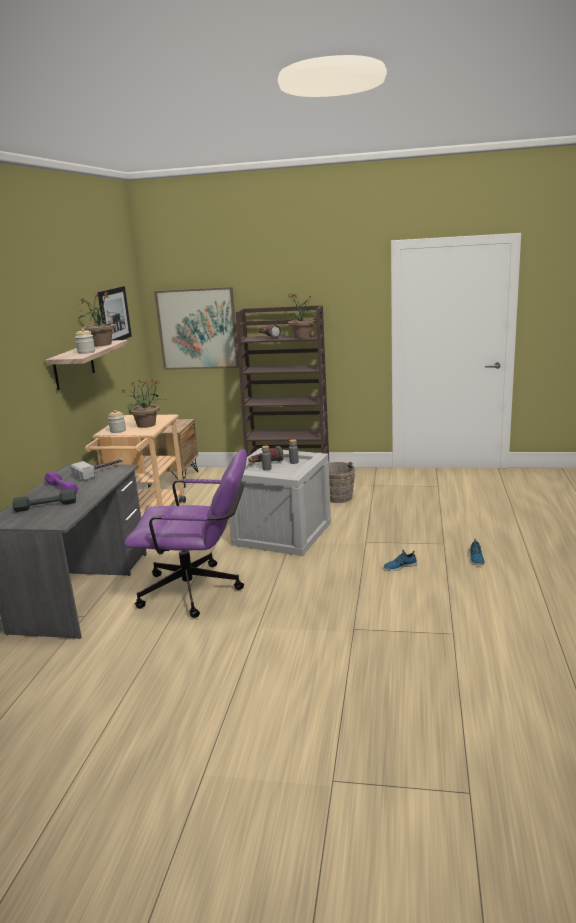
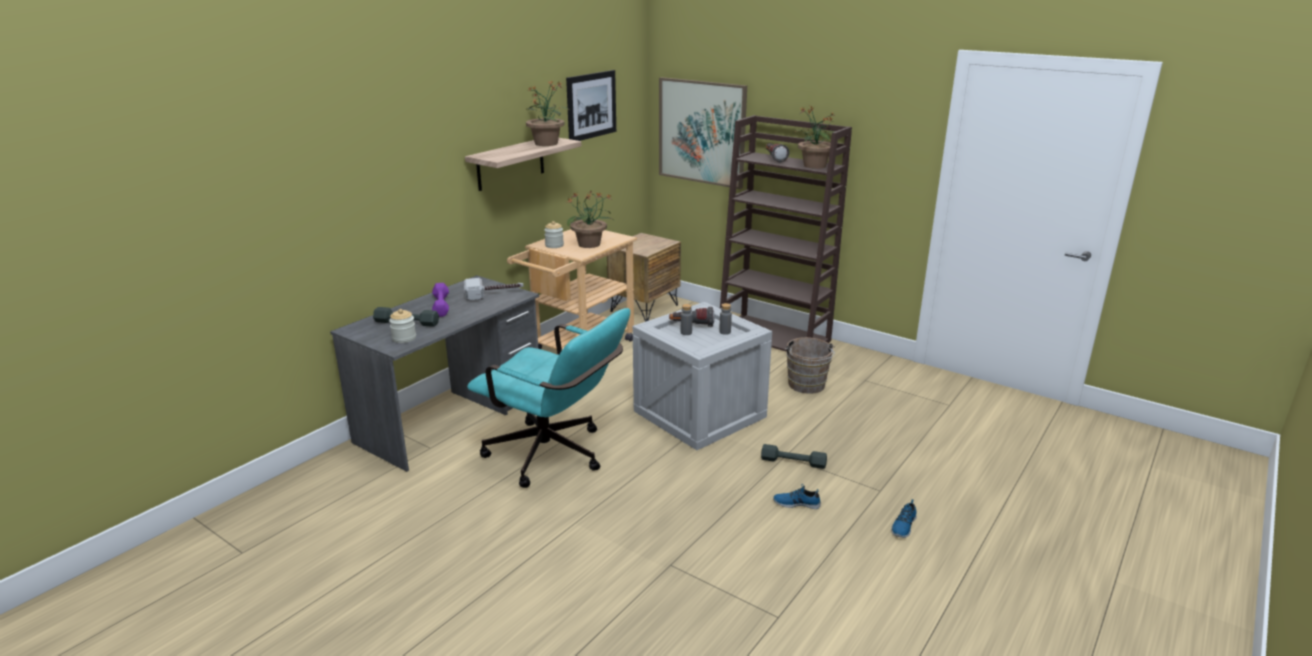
camera: 25 degrees right, 5 degrees up
(86, 352) = (514, 153): jar -> jar (404, 338)
(199, 591) = (555, 457): purple office chair -> turquoise office chair
(374, 543) = (793, 462): none -> grey dumbbell

